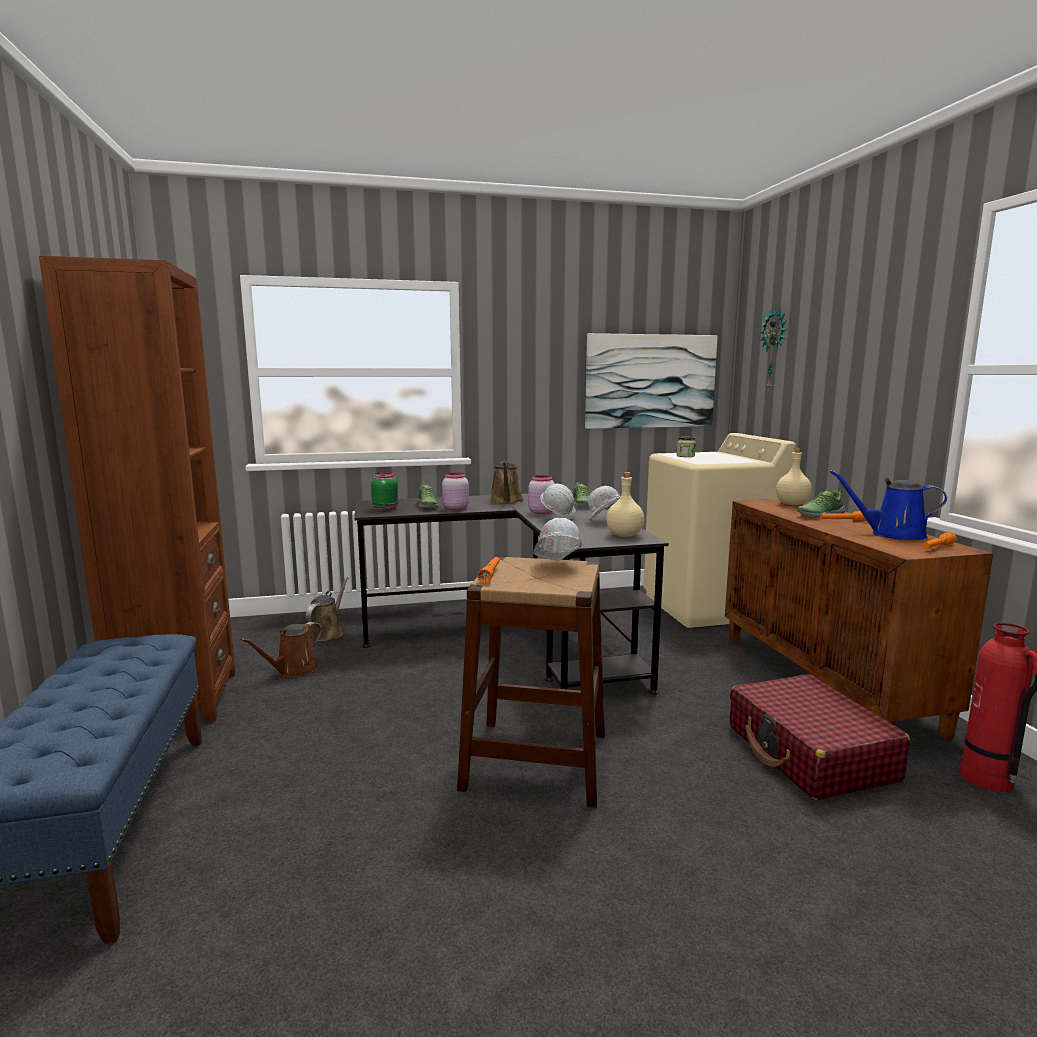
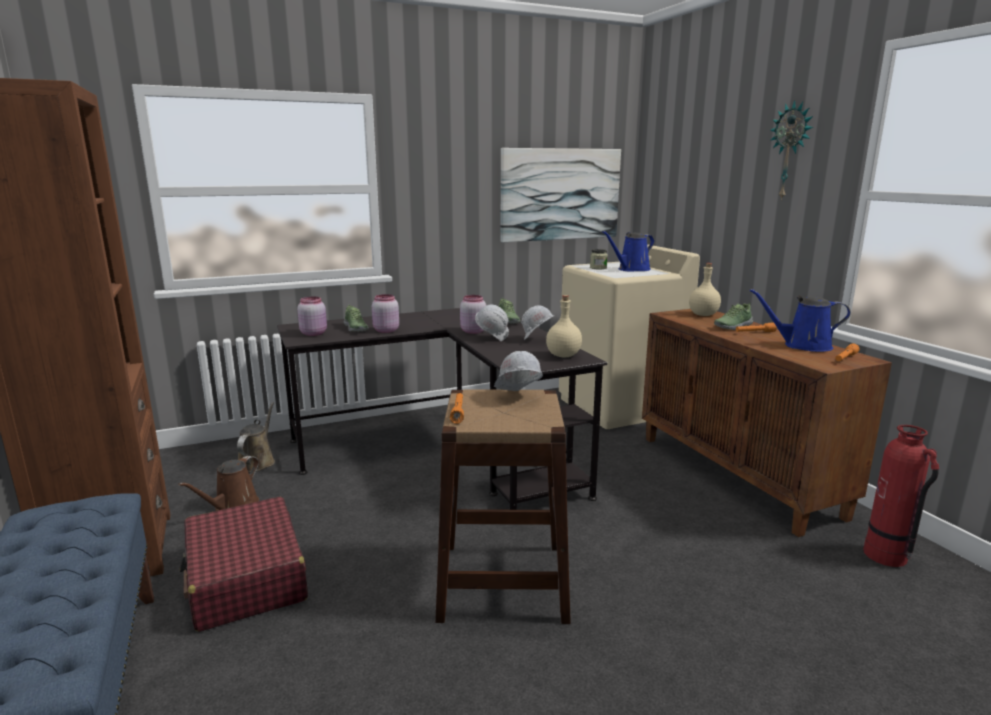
camera: 10 degrees left, 5 degrees up
(386, 508) = (314, 333): green jar -> pink jar
(506, 501) = (433, 319): brown watering can -> none
(721, 458) = (631, 269): none -> blue watering can
(774, 349) = (677, 165): wall clock -> wall clock (790, 151)
(810, 753) = (741, 547): red suitcase -> red suitcase (246, 578)

